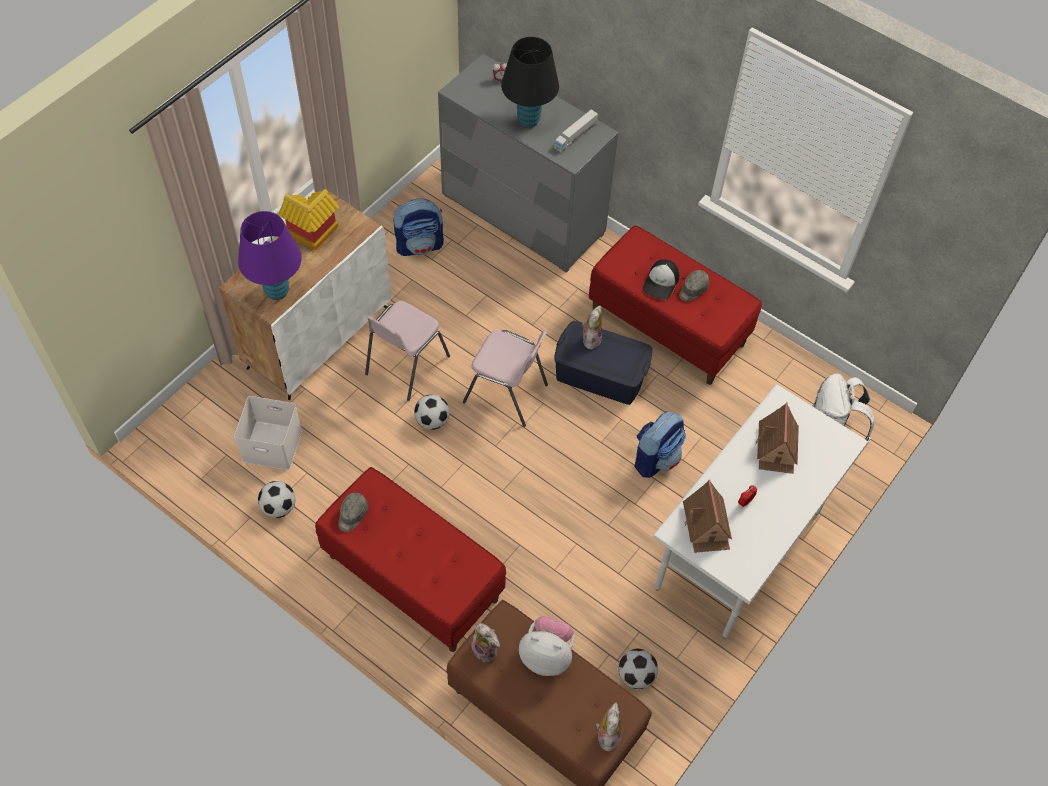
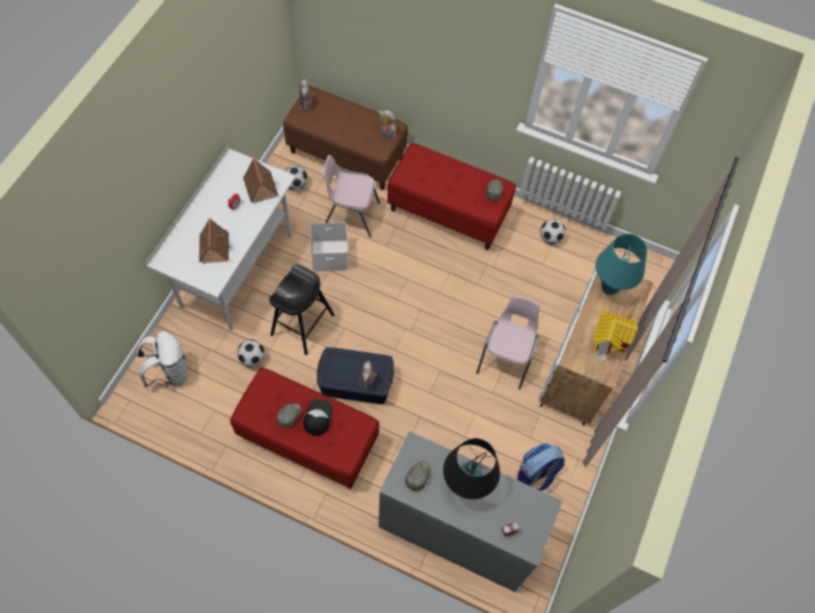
camera: 165 degrees right, 5 degrees up
(271, 446) = (575, 277): white storage box -> white storage box (331, 255)
(277, 291) = (609, 288): purple table lamp -> turquoise table lamp
(432, 421) = (471, 318): football -> football (252, 358)
(506, 394) = (424, 351): pink chair -> pink chair (351, 214)
(546, 655) = (350, 137): plush toy -> none
(575, 136) = (418, 476): toy truck -> grey cap
(655, 457) = (302, 324): backpack -> black stool

